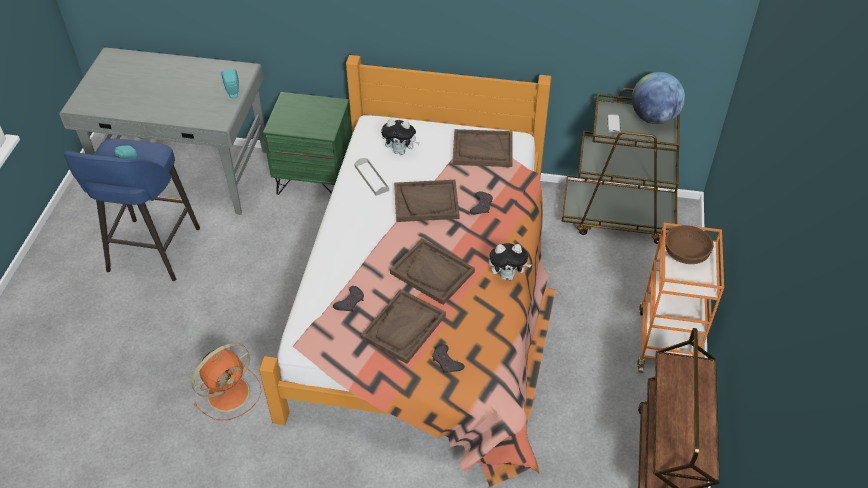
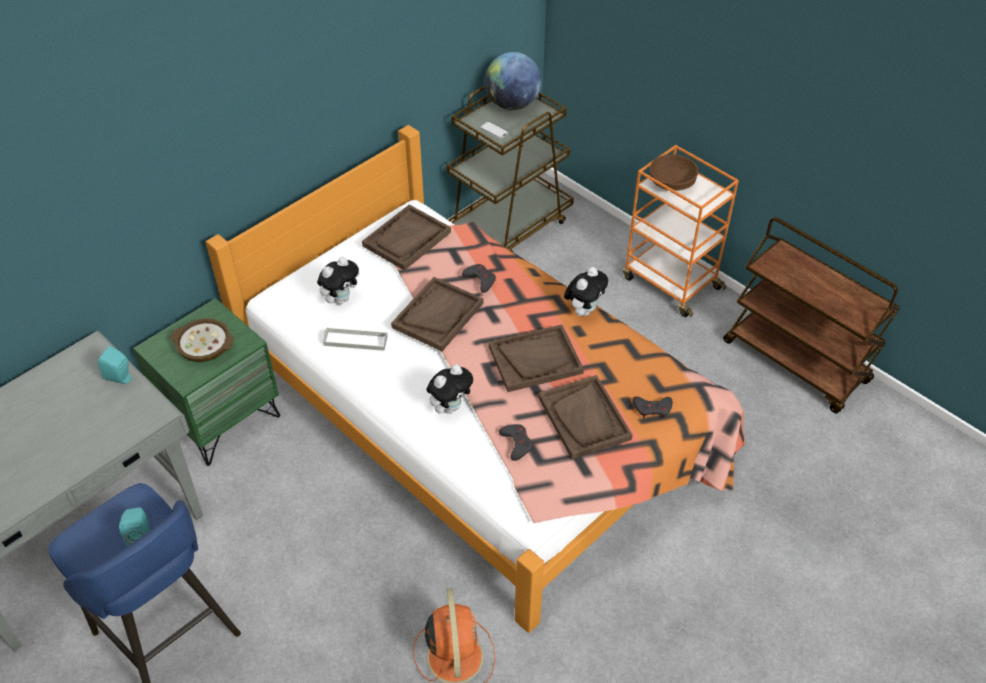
camera: 55 degrees left, 0 degrees up
(308, 117) = (204, 344): none -> bowl
(356, 253) = (450, 406): none -> plush toy

